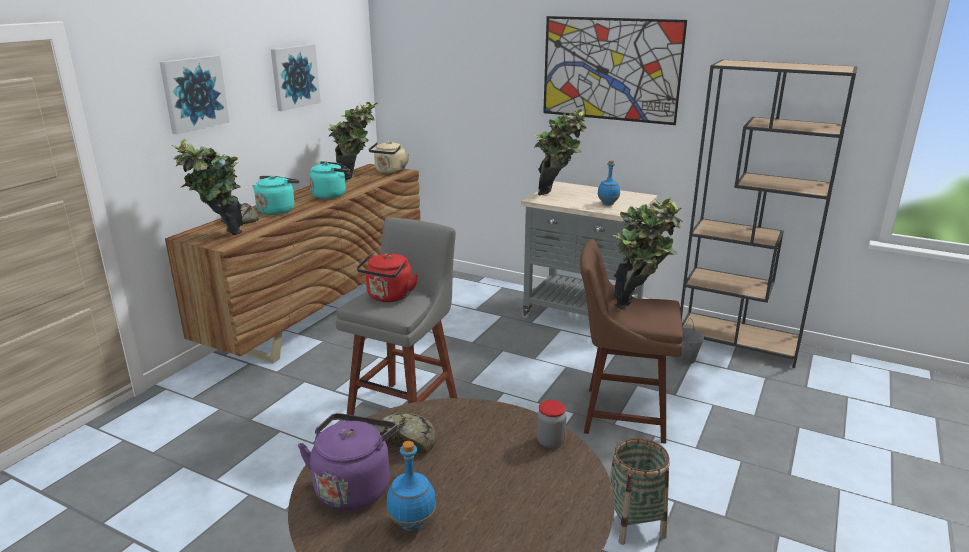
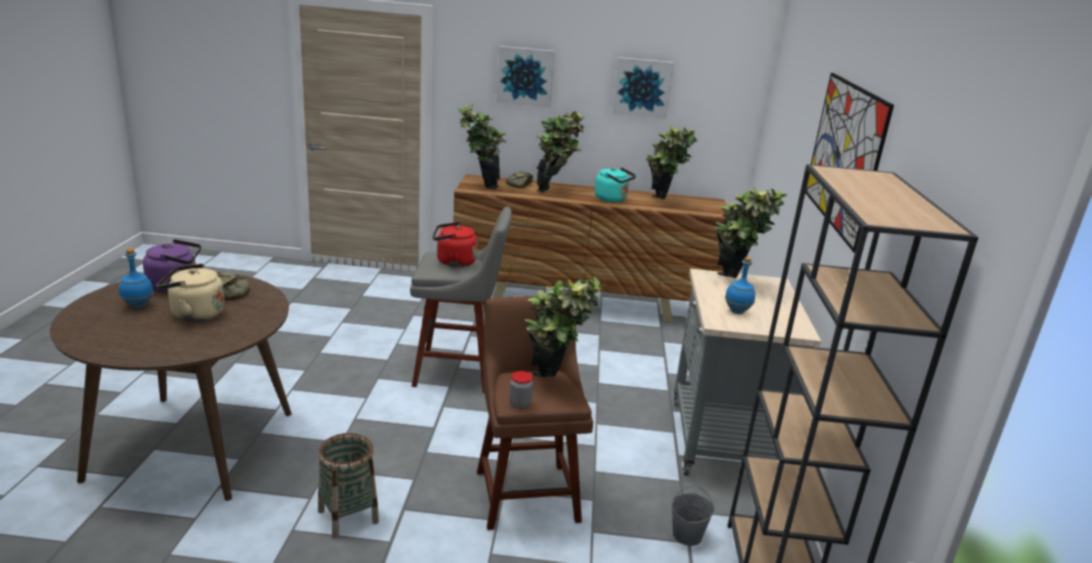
camera: 65 degrees right, 0 degrees up
(277, 210) = (554, 190): turquoise kettle -> potted plant
(390, 171) = (710, 209): beige kettle -> beige kettle (194, 314)
(550, 441) = (232, 338): jar -> jar (520, 404)

